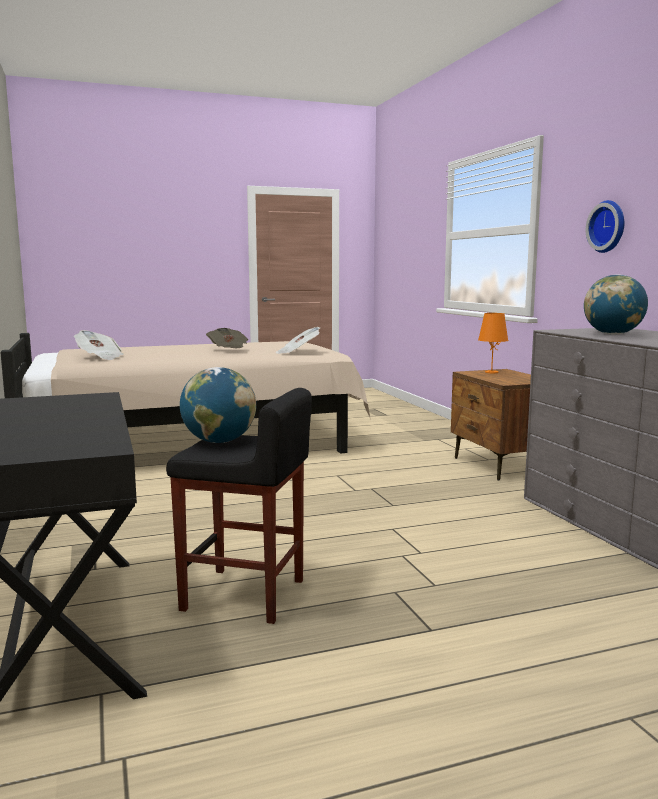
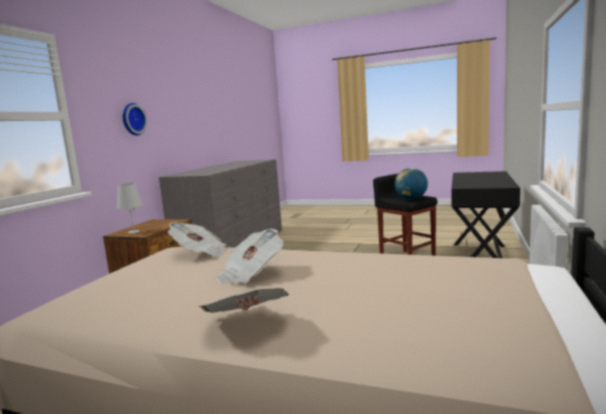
camera: 140 degrees left, 0 degrees up
(99, 358) = (459, 279): newspaper -> newspaper (247, 324)
(491, 372) = (134, 232): orange table lamp -> white table lamp
(613, 334) = (210, 171): globe -> none

